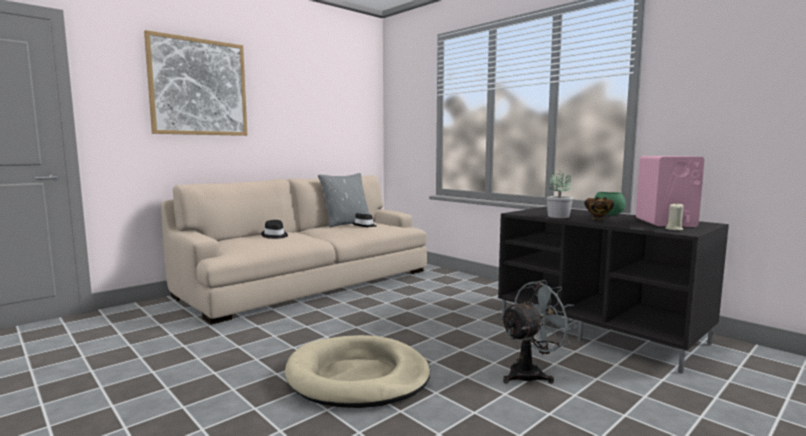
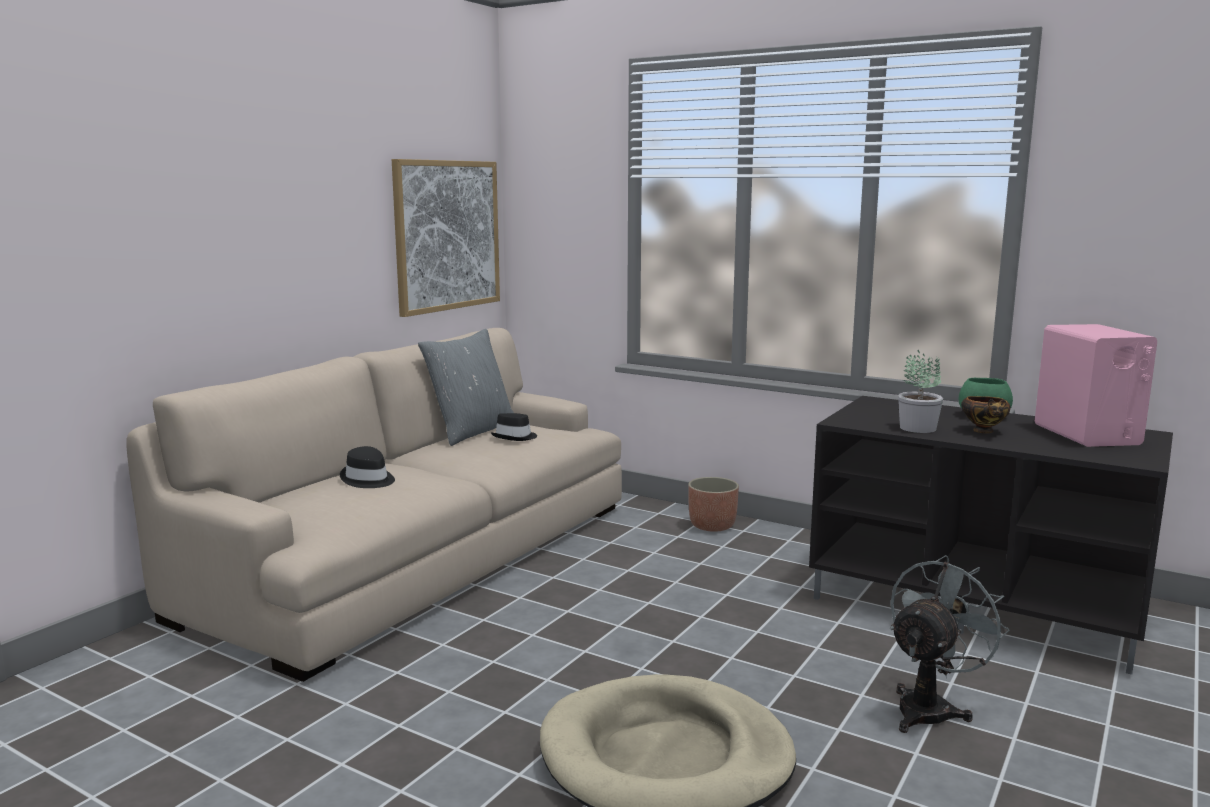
camera: 15 degrees left, 5 degrees up
(198, 87) = (181, 179): picture -> picture (447, 235)
(470, 282) = (712, 526): none -> planter
(674, 229) = (1118, 454): beige candle -> none

